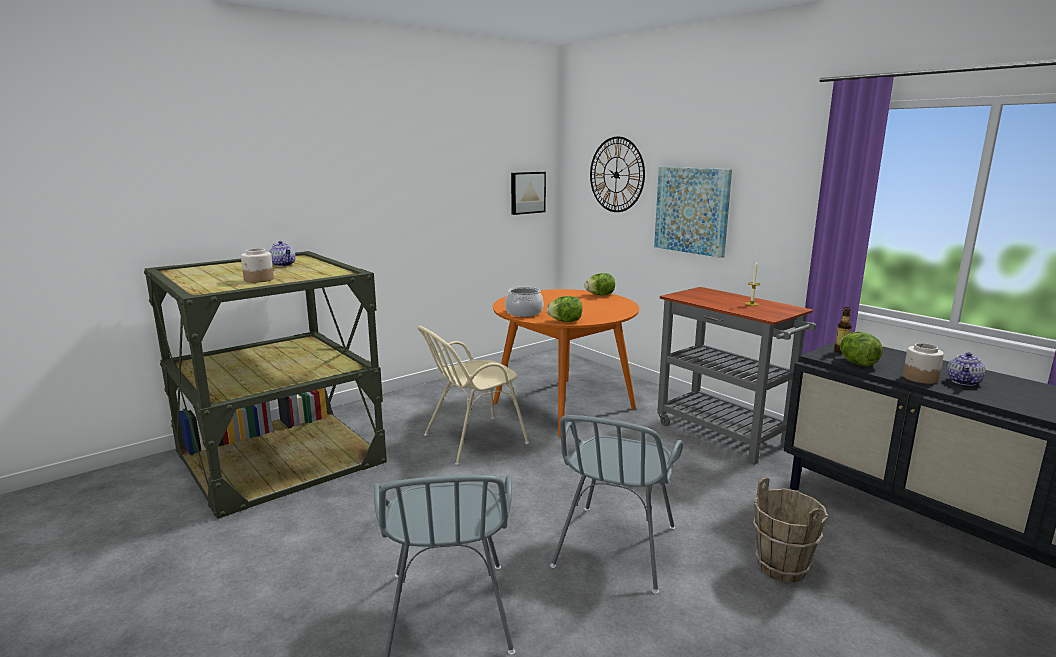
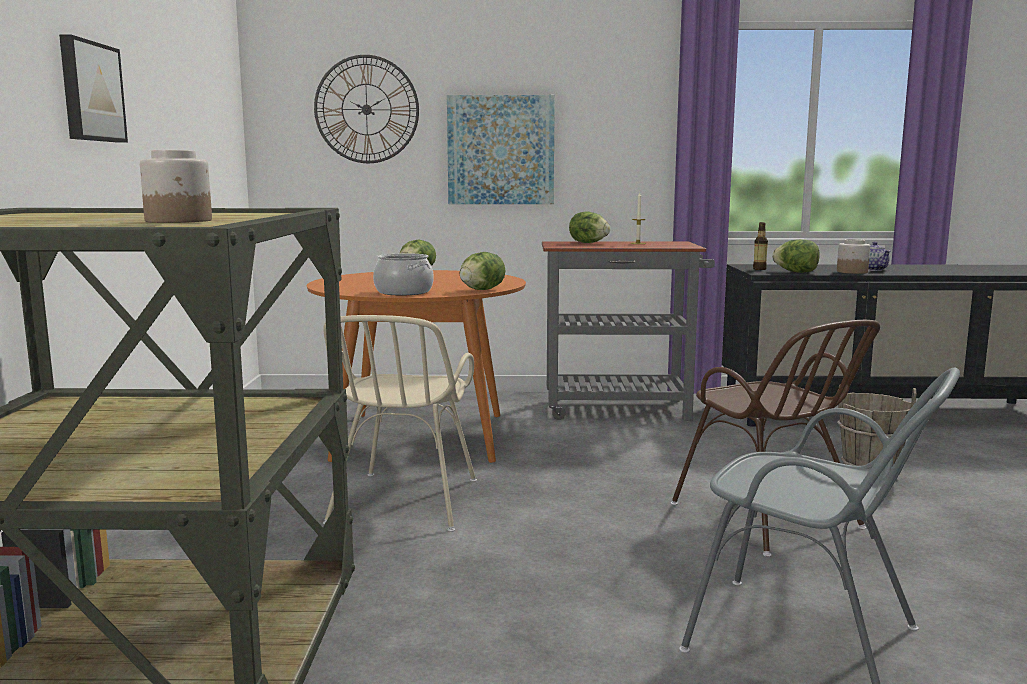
camera: 50 degrees left, 5 degrees down
(283, 265) = (86, 215): teapot -> none
(527, 192) = (224, 136): picture -> picture (90, 92)
(615, 550) = (769, 518): grey chair -> brown chair
(718, 295) = (588, 243): none -> lettuce

